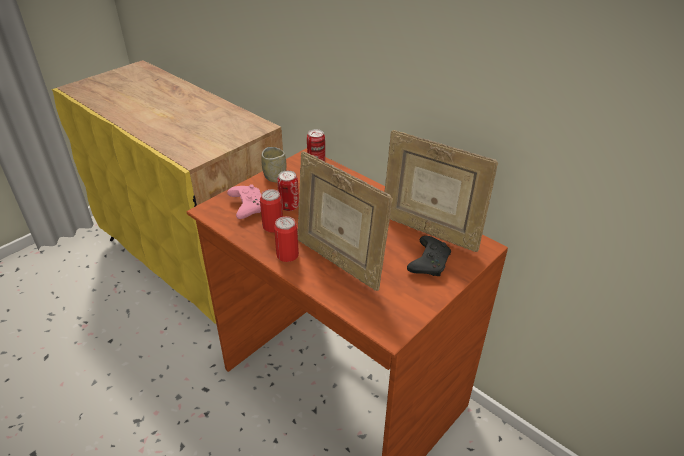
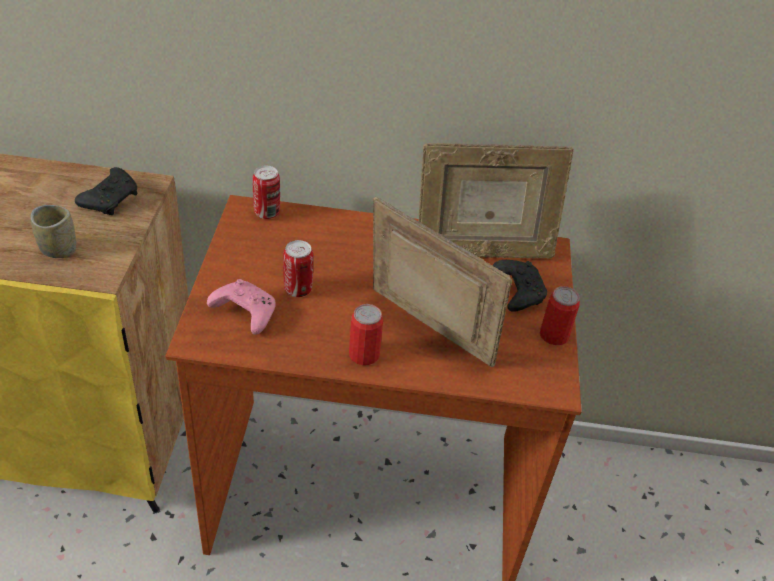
camera: 40 degrees left, 5 degrees up
(237, 128) = (111, 199): none -> black game controller
(273, 226) = (307, 325): can -> can (553, 335)
(275, 177) = (235, 255): cup -> cup (58, 249)
(339, 261) = (428, 334): picture frame -> picture frame turned 150 degrees counterclockwise

